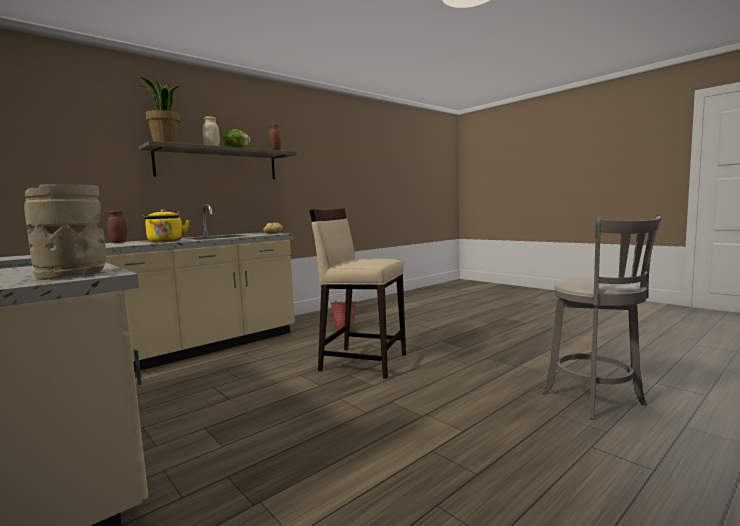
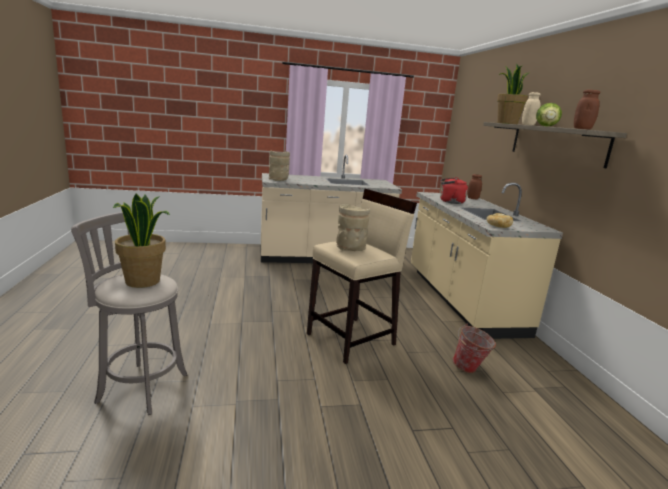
camera: 120 degrees right, 10 degrees up
(166, 241) = (450, 202): yellow kettle -> red kettle
(374, 260) = (350, 249): none -> beige vase
(589, 279) = (143, 281): none -> potted plant

